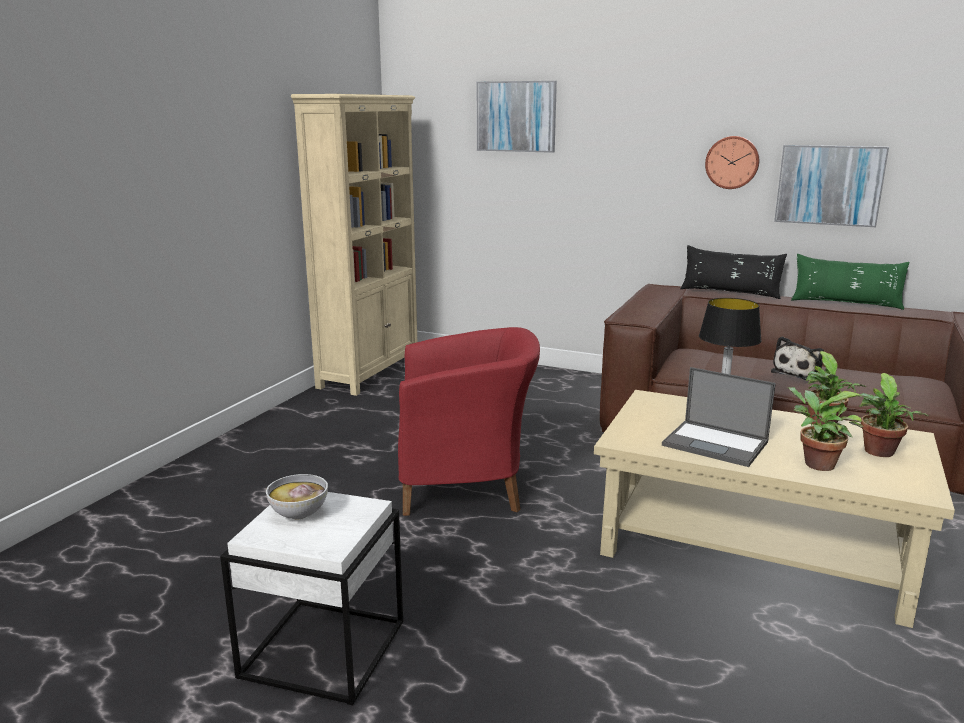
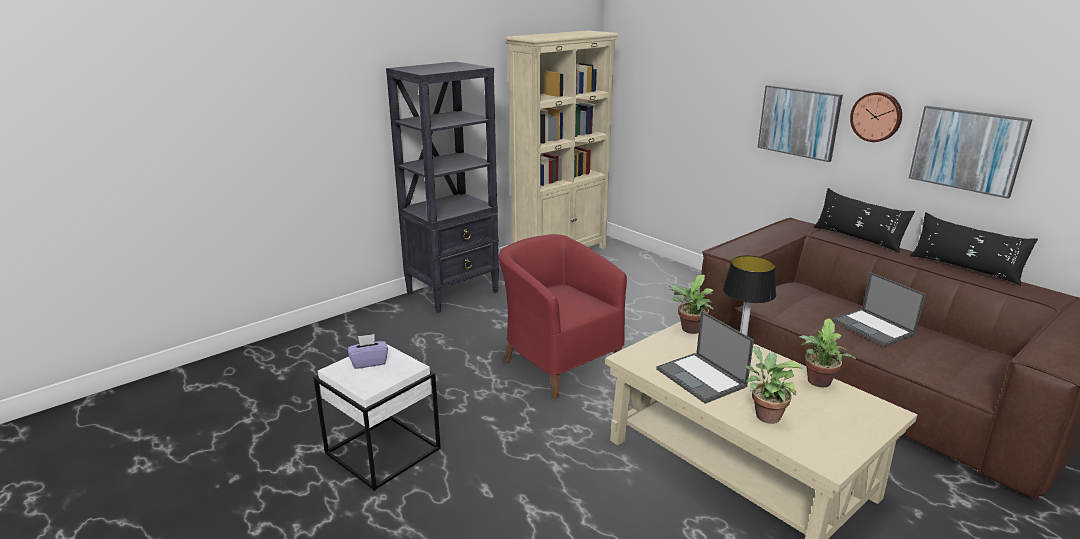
camera: 25 degrees right, 5 degrees up
(266, 435) = (453, 293): none -> black bookcase
(299, 514) = (369, 362): bowl -> purple tissue box
(467, 486) = (557, 363): red armchair -> red armchair turned 150 degrees counterclockwise
(516, 116) = (699, 55): picture -> picture (799, 122)
(798, 373) = (874, 328): plush toy -> laptop
(845, 303) = (964, 268): green pillow -> black pillow
(879, 453) = (836, 420): potted plant -> potted plant (689, 330)

